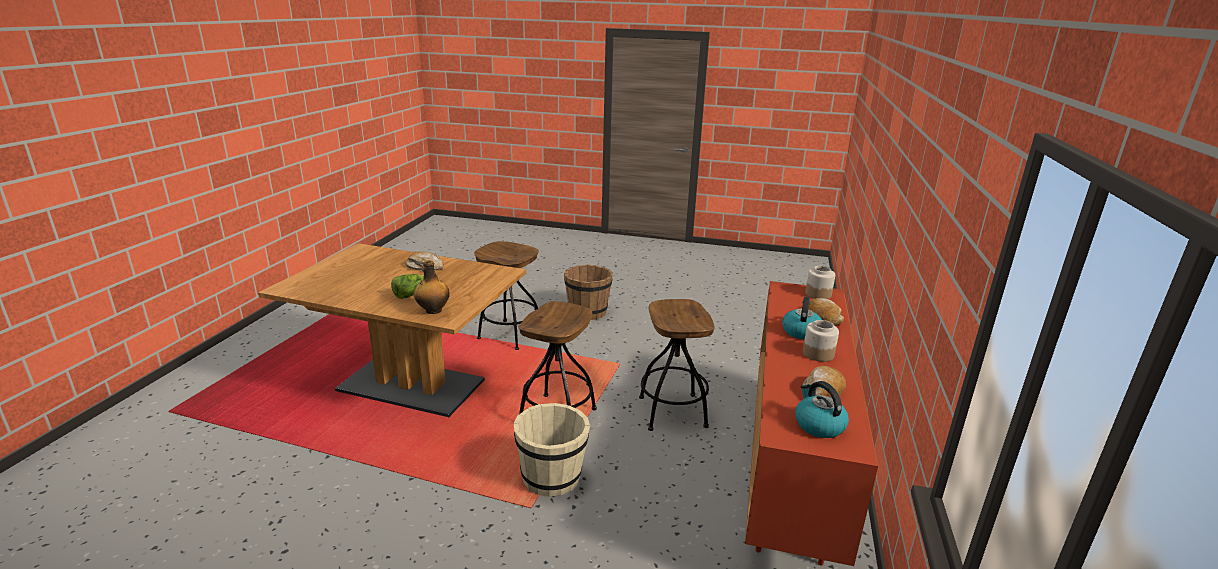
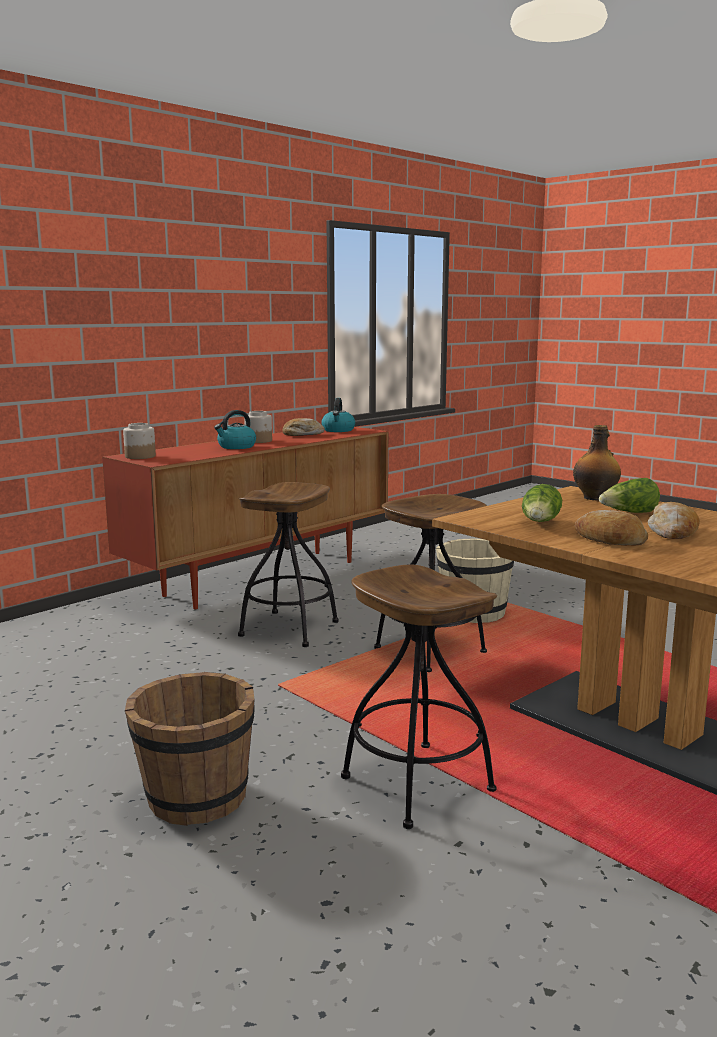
camera: 150 degrees left, 10 degrees down
(464, 274) = (540, 523): none -> lettuce
(823, 317) = (190, 449): bread -> bread (672, 532)

